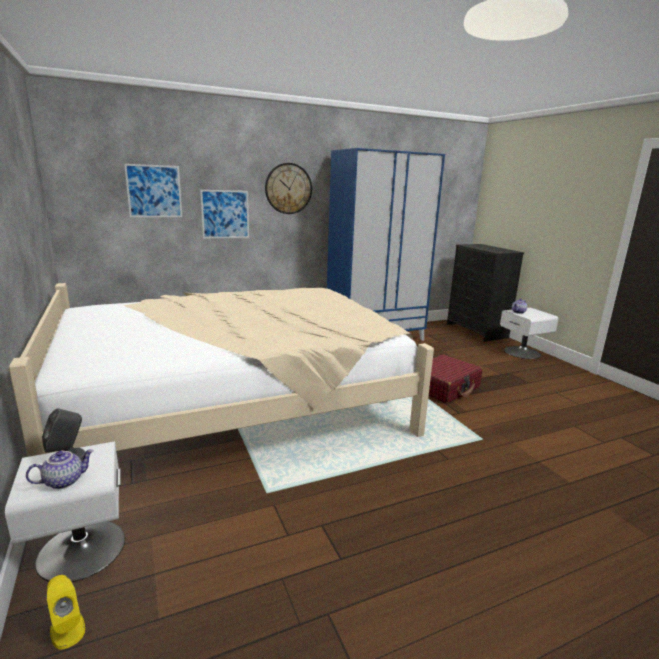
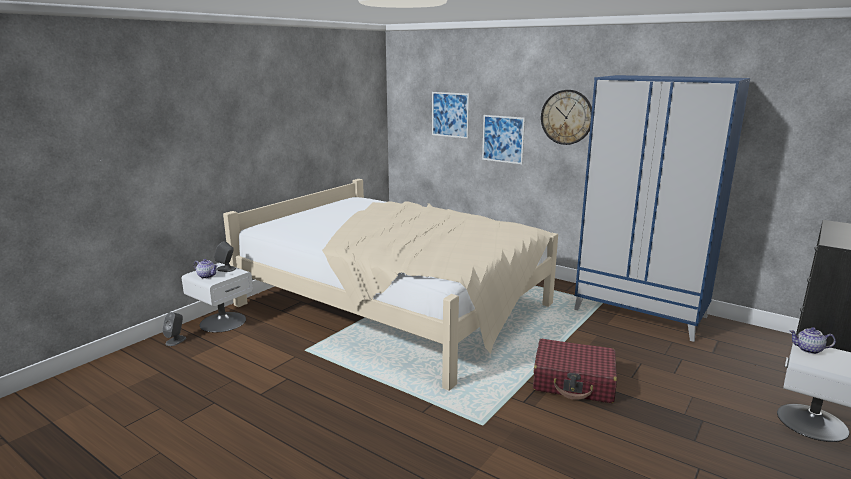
camera: 60 degrees right, 0 degrees up
(67, 628) = (176, 340): yellow speaker -> grey speaker

